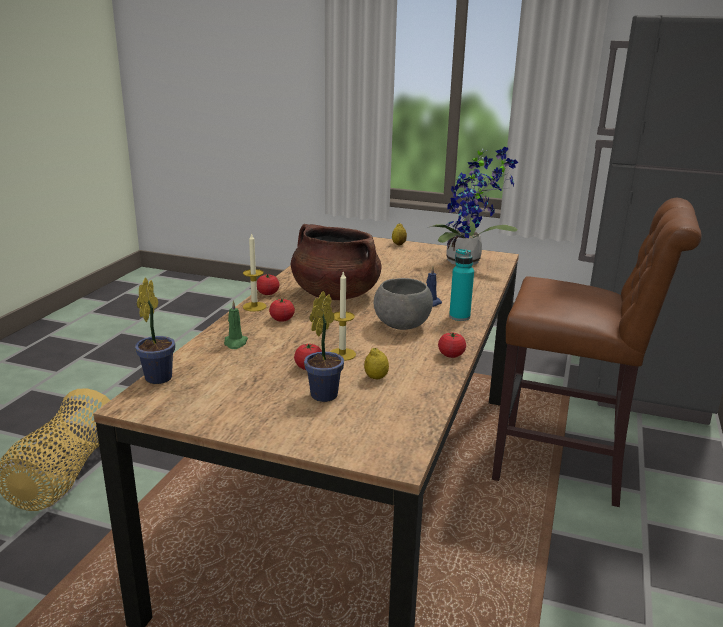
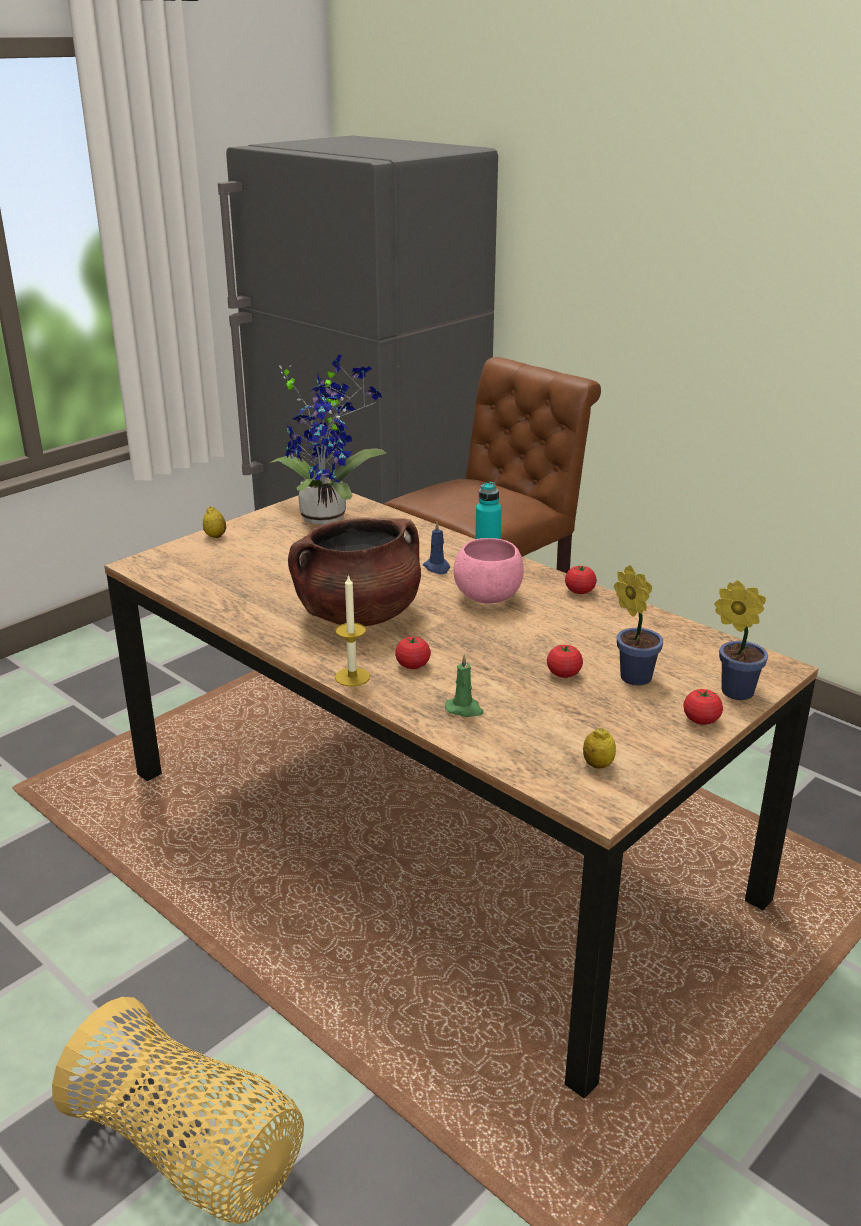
camera: 65 degrees left, 5 degrees up
(160, 376) = (532, 777): potted plant -> potted plant (733, 690)
(268, 293) = (312, 659): tomato -> tomato (701, 720)
(342, 354) = (541, 647): candle -> none
(376, 378) = (610, 641): lemon -> lemon (598, 765)
(402, 326) = (489, 597): grey bowl -> pink bowl

